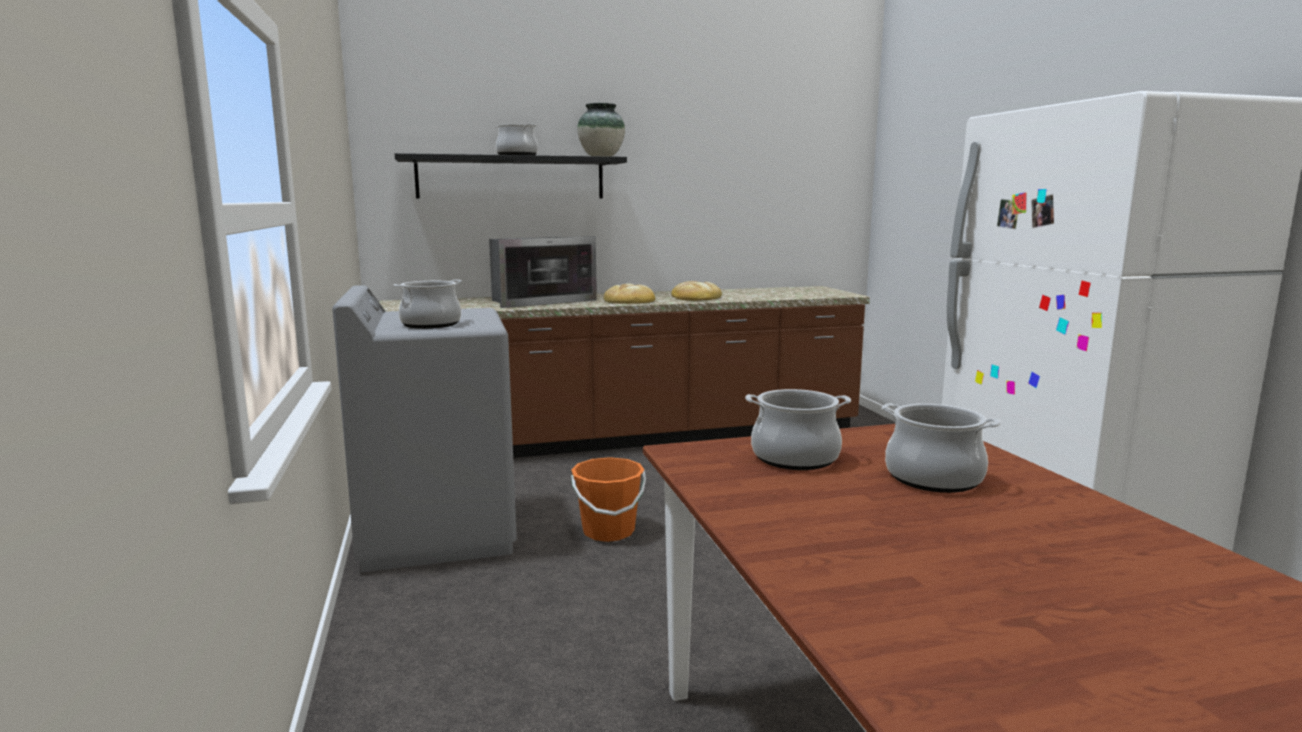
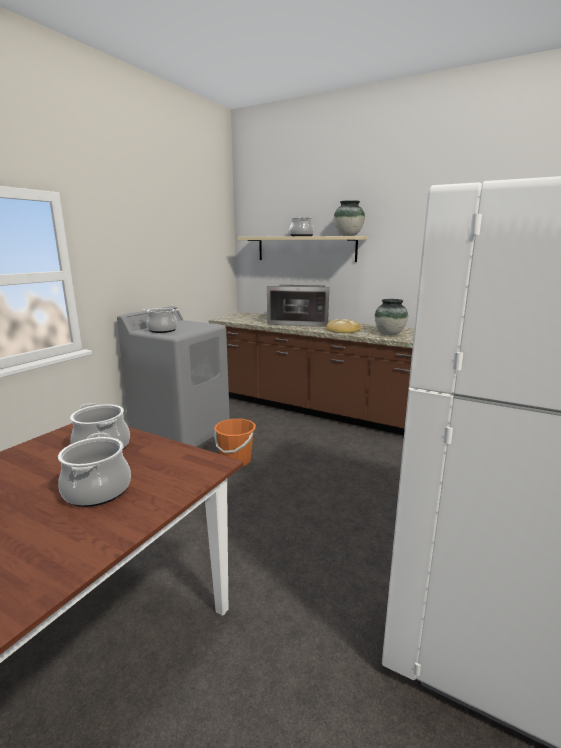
camera: 45 degrees right, 5 degrees up
(511, 178) = (305, 248): black shelf -> beige shelf
(696, 297) = (390, 334): bread -> vase

